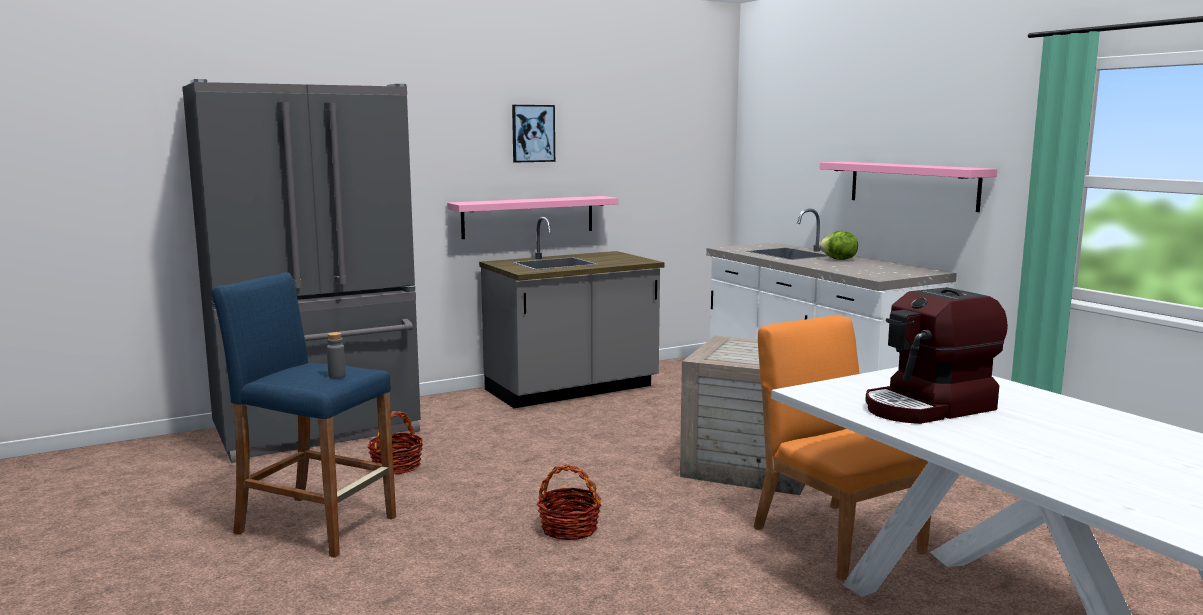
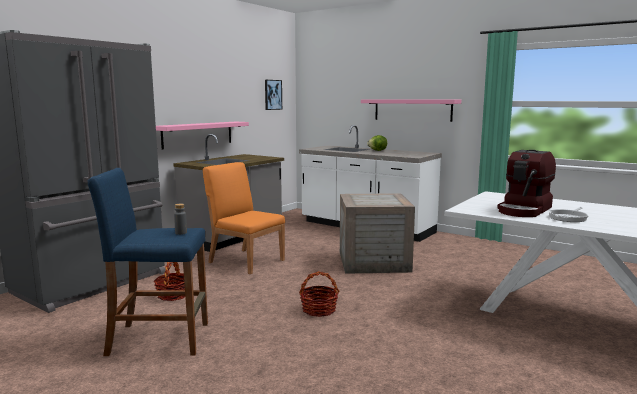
camera: 25 degrees left, 0 degrees up
(533, 133) = (198, 82): picture -> picture (272, 94)
(836, 538) = (451, 289): orange chair -> orange chair (246, 261)
(986, 434) = (568, 217): none -> frying pan

